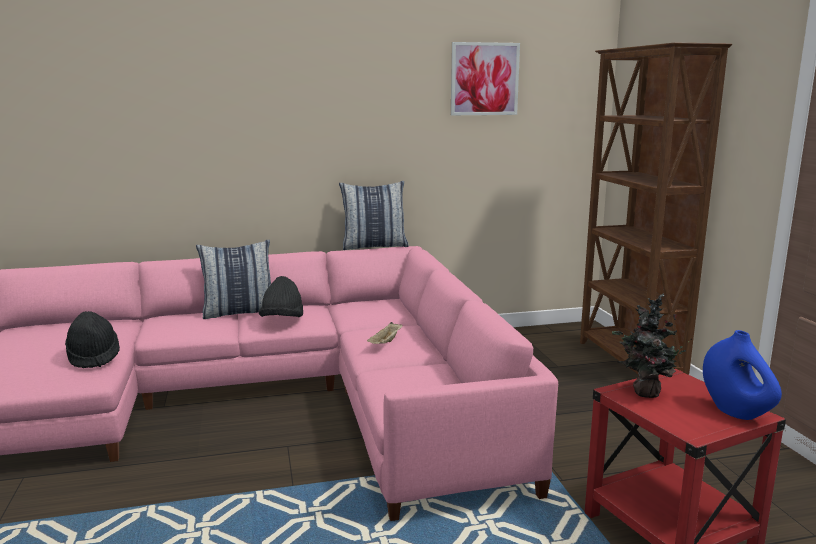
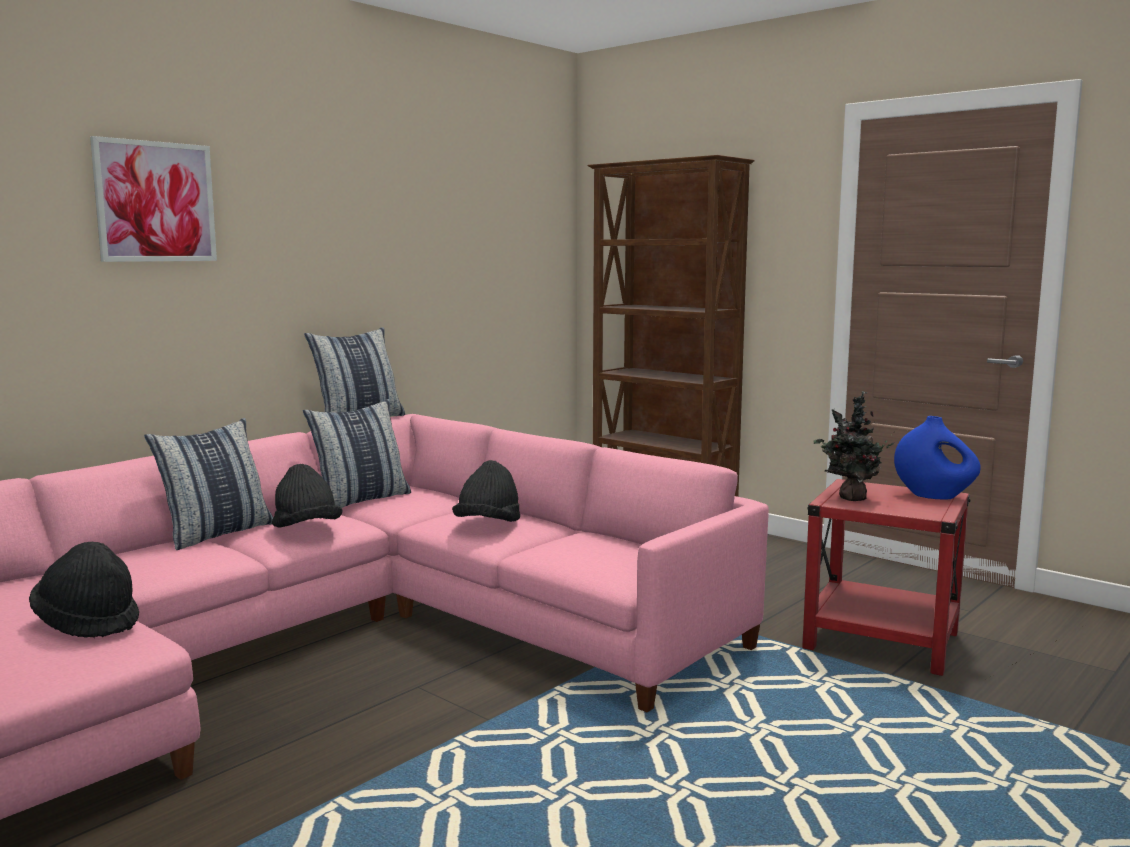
camera: 35 degrees left, 5 degrees down
(351, 304) = (361, 500): none -> pillow
(386, 343) = (488, 525): beige tray -> black hat
(484, 79) = (458, 195): picture -> picture (155, 202)

